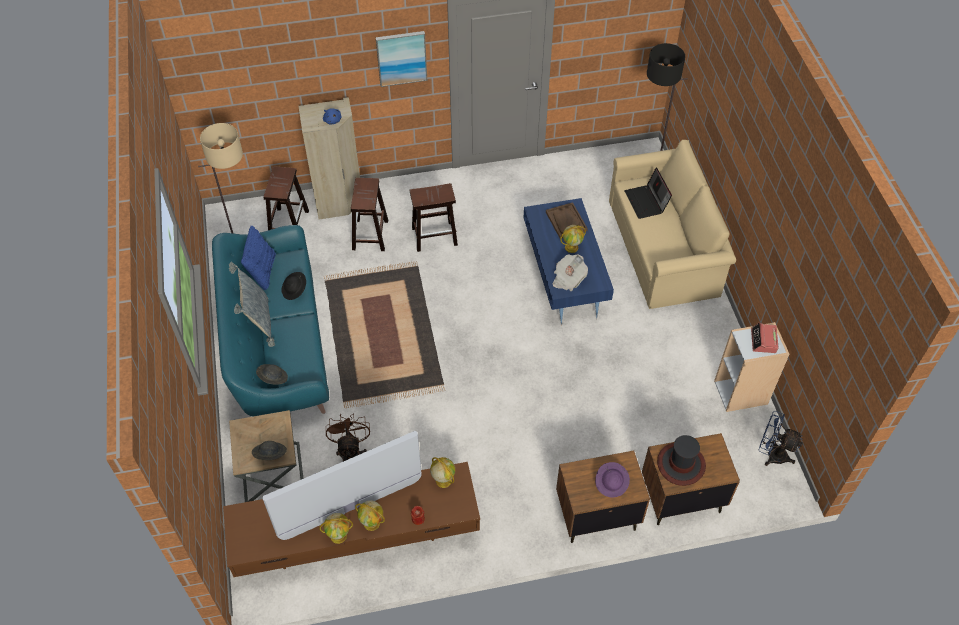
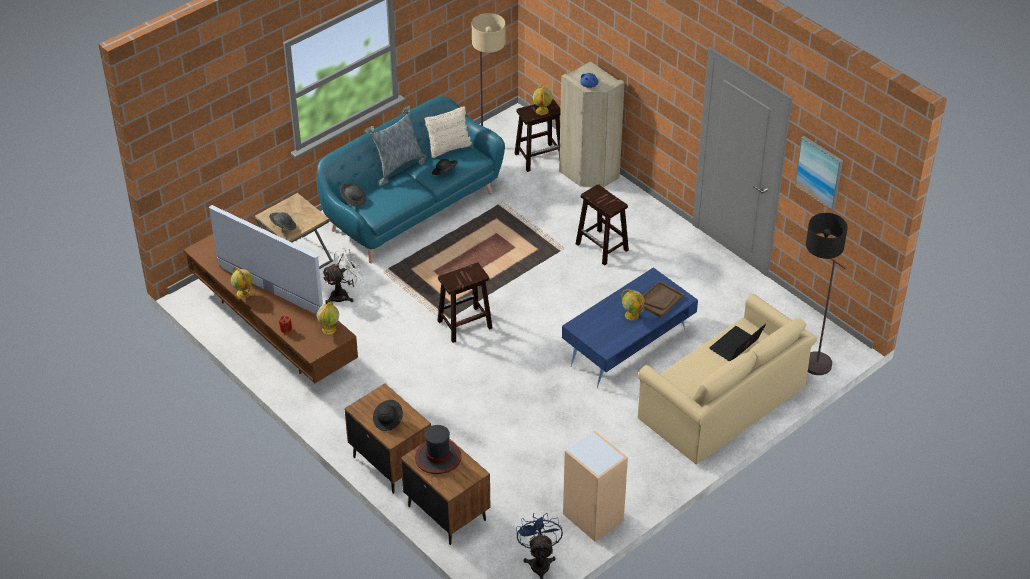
camera: 60 degrees right, 10 degrees down
(262, 272) = (449, 148): blue pillow -> beige pillow
(351, 454) = (343, 295): brown fan -> white fan
(370, 235) = (568, 209): brown stool -> brown stool (464, 325)
(372, 523) = (265, 306): globe -> globe (542, 111)
(401, 58) = (669, 77): picture -> picture (819, 172)
(568, 278) = (593, 326): newspaper -> none
(611, 483) = (388, 421): purple hat -> black hat
(763, 341) = (598, 456): alarm clock -> none

